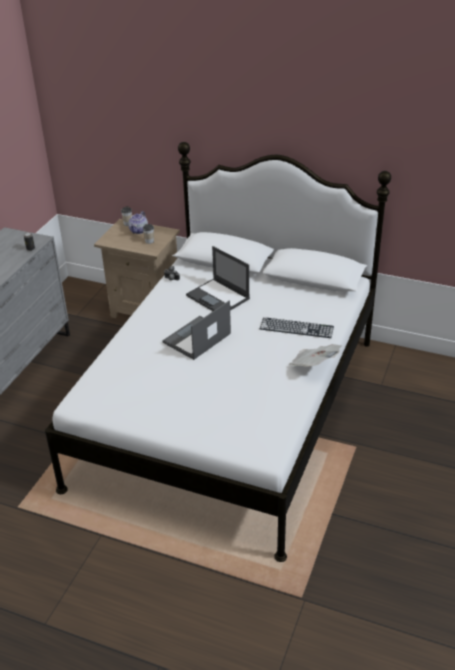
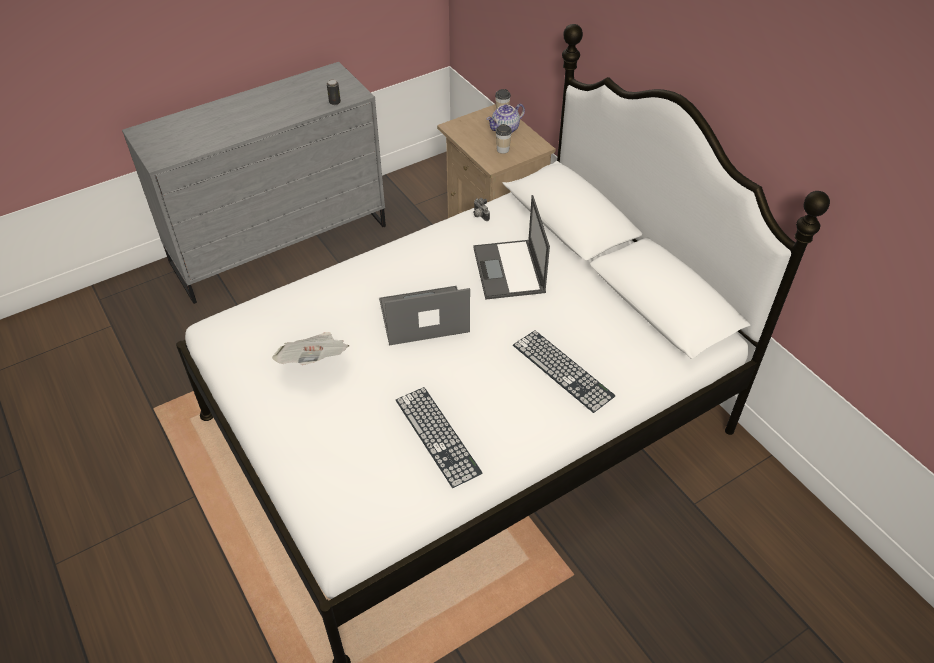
camera: 35 degrees right, 10 degrees up
(266, 385) = (437, 435): none -> keyboard
(314, 365) = (528, 442): newspaper -> newspaper (314, 361)

